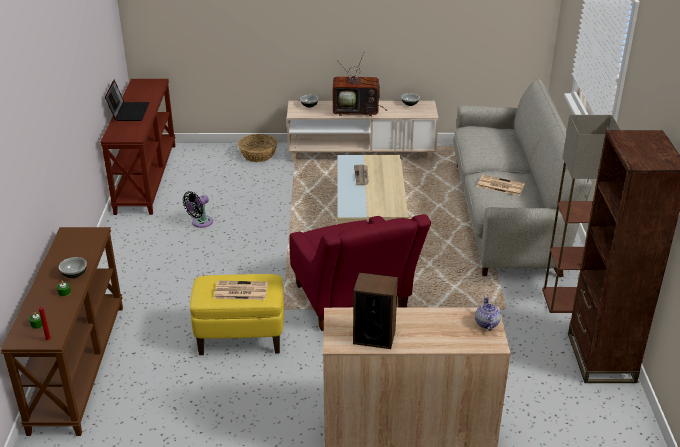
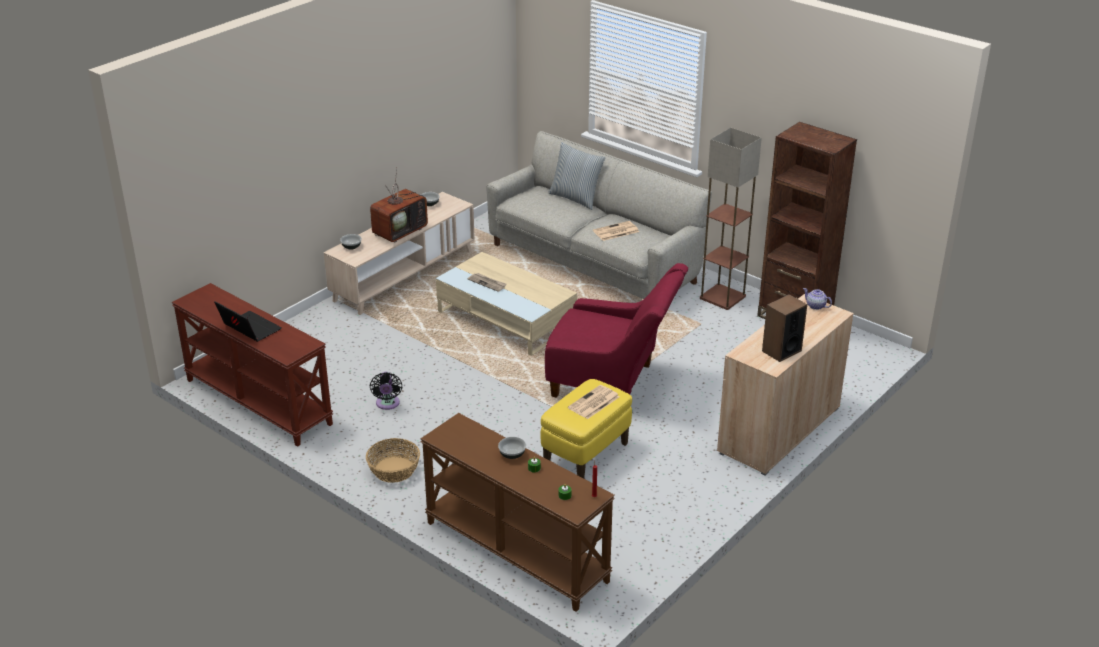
camera: 50 degrees left, 0 degrees up
(258, 155) = (319, 325): basket -> basket (393, 469)
(521, 149) = (576, 198): none -> pillow

